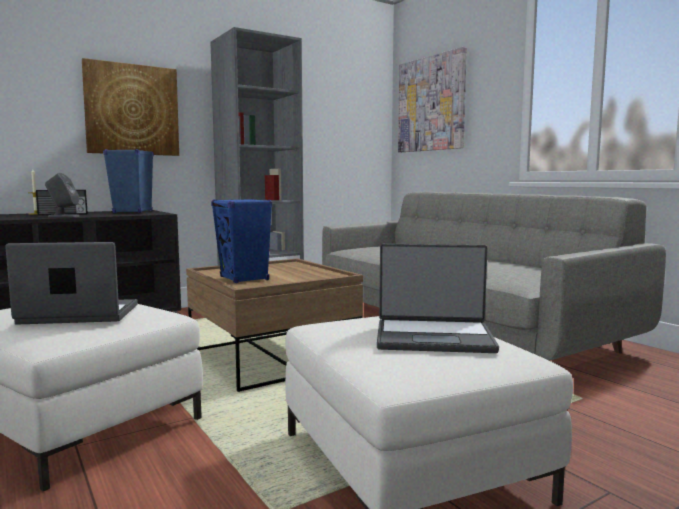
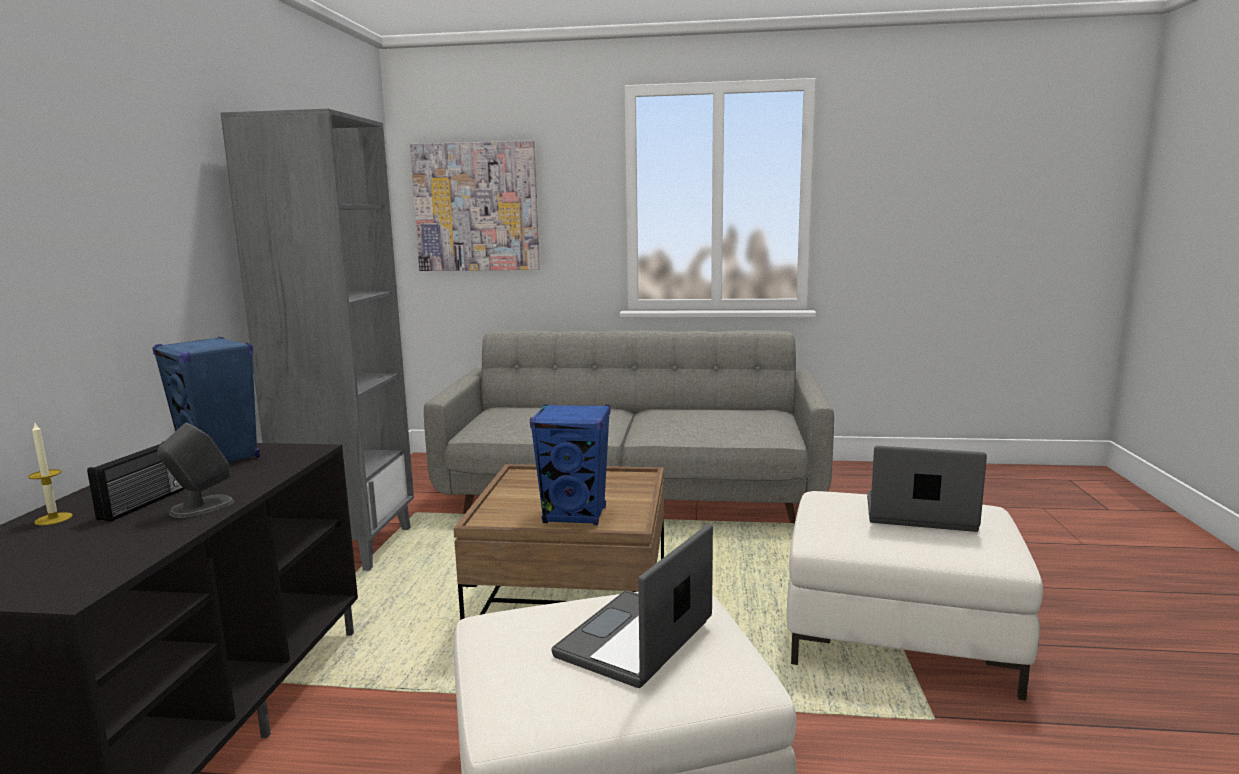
camera: 50 degrees left, 5 degrees up
(132, 110) = (127, 254): picture -> none
(434, 337) = (919, 515): laptop -> laptop turned 120 degrees counterclockwise

